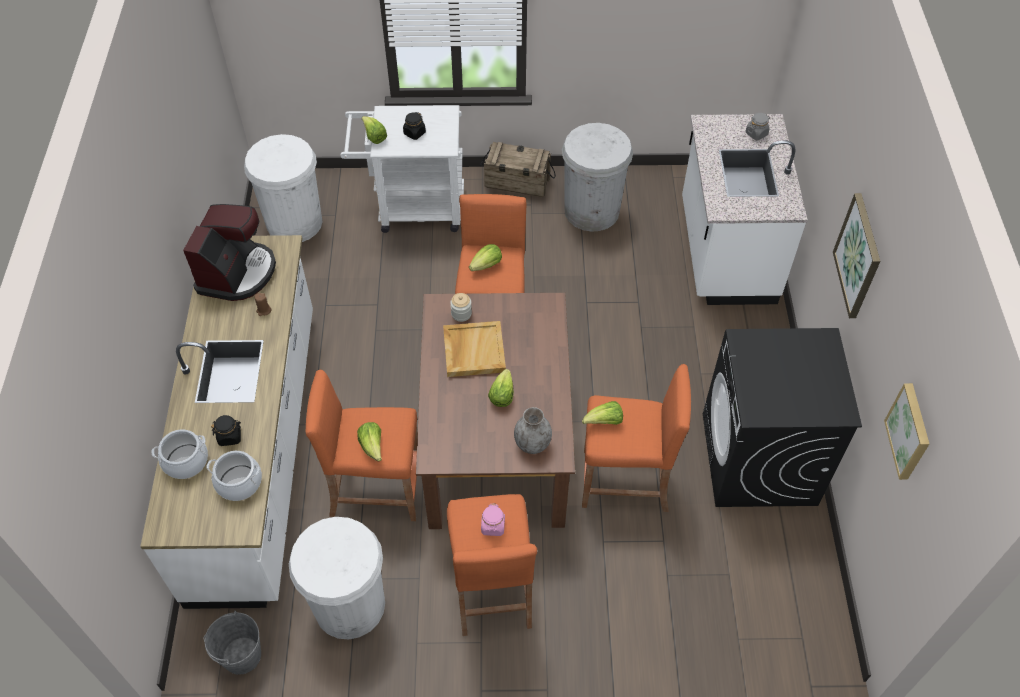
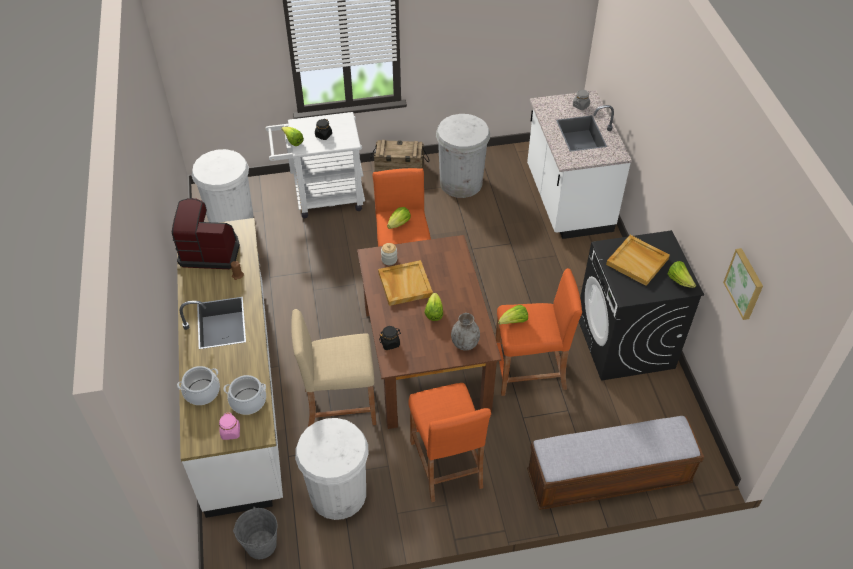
camera: 10 degrees left, 5 degrees down
(230, 436) = (232, 369): black jar -> black jar (390, 343)
(237, 273) = (210, 251): coffee machine -> coffee machine turned 90 degrees counterclockwise
(372, 446) = (342, 364): lettuce -> lettuce (679, 280)
(376, 489) = (340, 406): orange stool -> beige stool
(493, 526) = (448, 407): pink jar -> pink jar (230, 432)
(695, 642) = (608, 478): none -> bench
(782, 366) = (638, 261): none -> beige tray
(858, 256) = (680, 173): picture -> none

